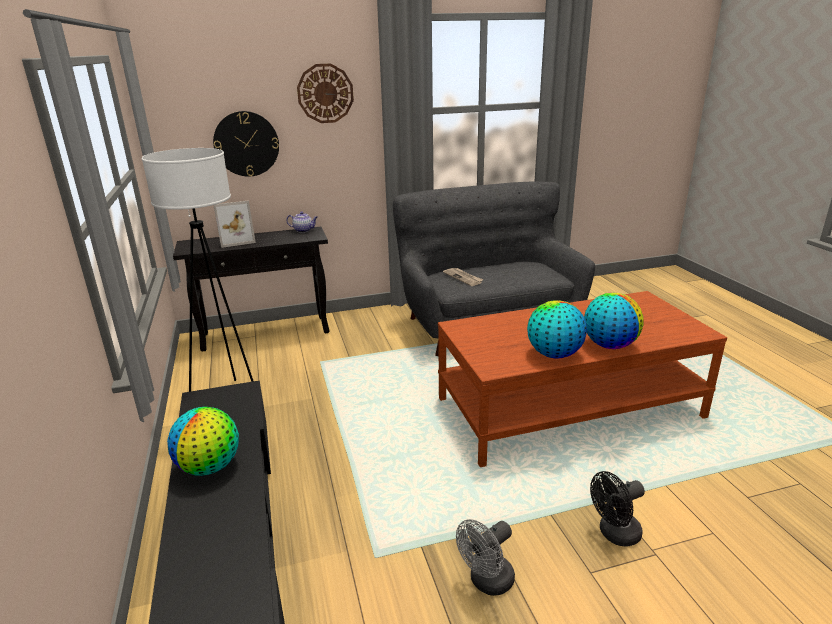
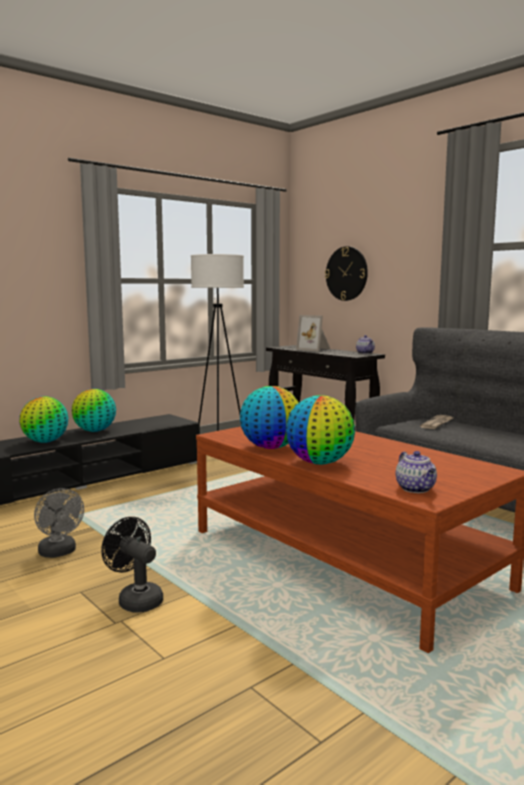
camera: 65 degrees right, 15 degrees down
(224, 522) = (45, 442): none -> globe
(325, 93) = (406, 230): wall clock -> none
(487, 582) = (59, 553): grey fan -> grey fan turned 150 degrees counterclockwise
(681, 330) = (416, 489): none -> teapot

